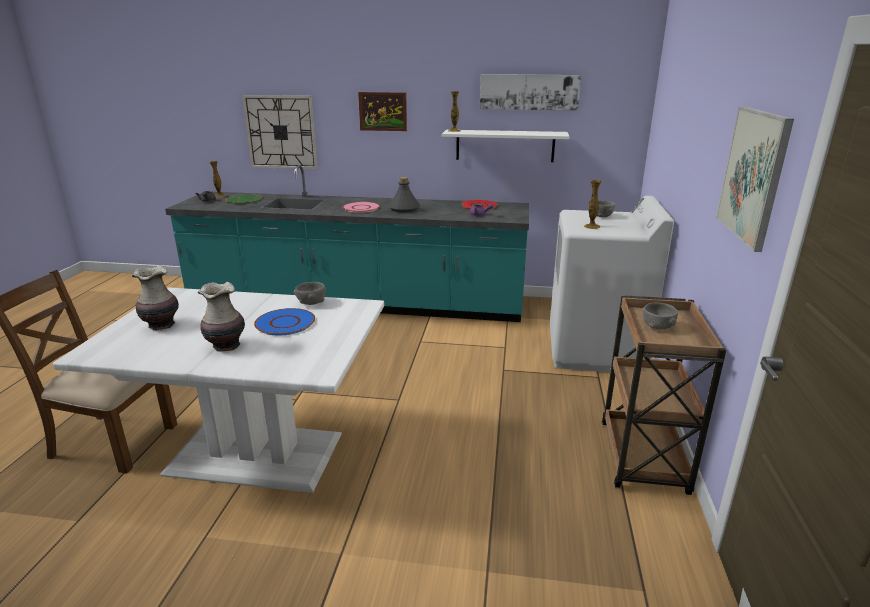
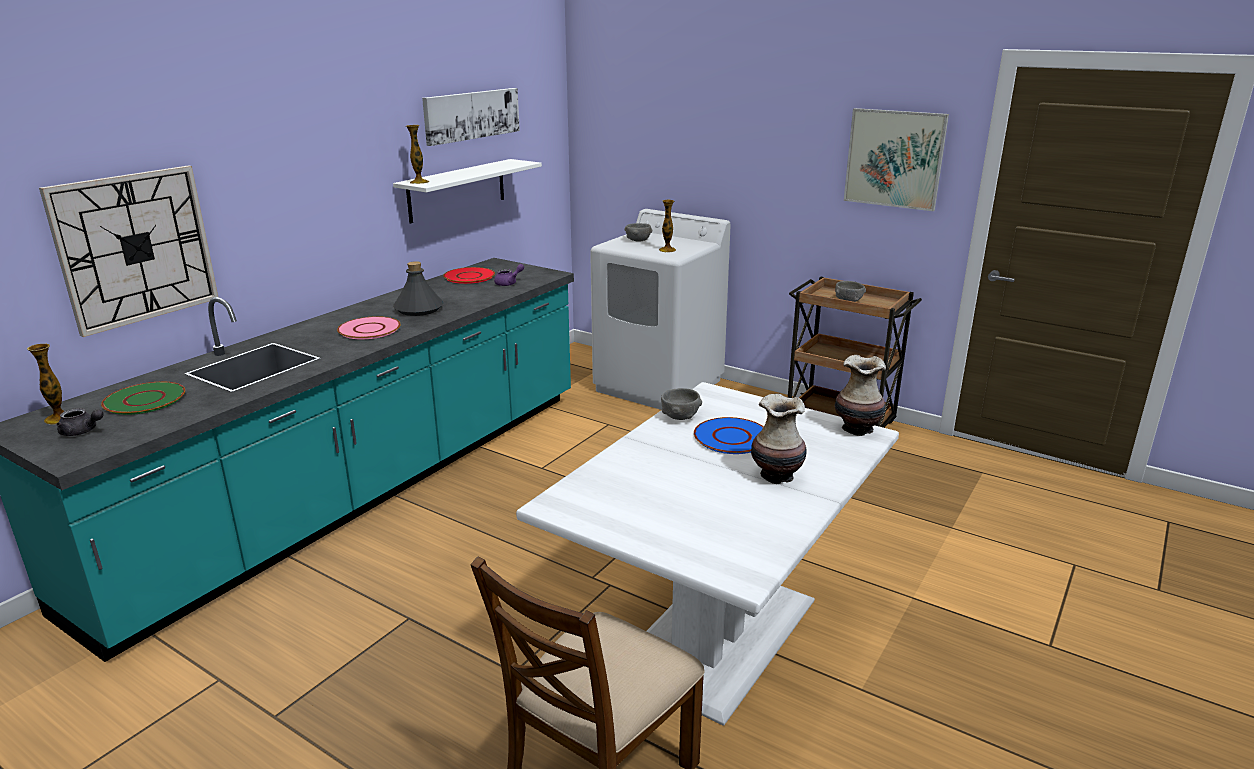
camera: 65 degrees left, 0 degrees up
(161, 325) = (680, 516): vase -> vase (857, 429)
(383, 111) = (308, 172): picture -> none

